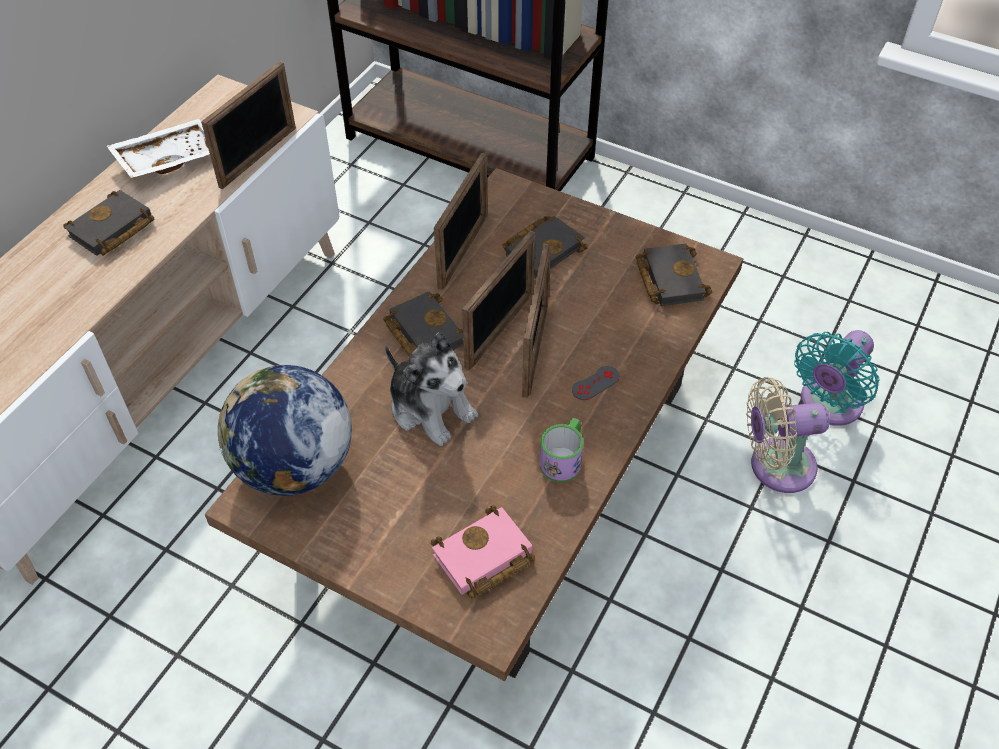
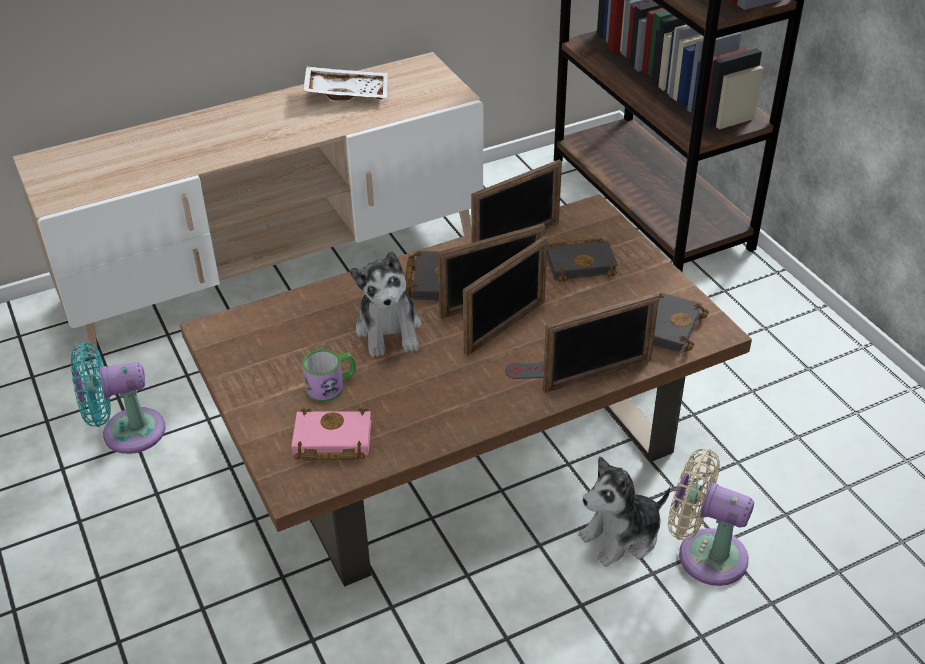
camera: 35 degrees right, 10 degrees down
(111, 230) = (268, 122): black book -> none
(259, 157) = (408, 113): picture frame -> picture frame (598, 375)
(294, 467) = (261, 323): globe -> none
(563, 458) = (454, 408): mug -> mug (331, 386)
(702, 487) = (622, 536): none -> plush toy
(827, 405) = (802, 532): turquoise fan -> turquoise fan (126, 432)

